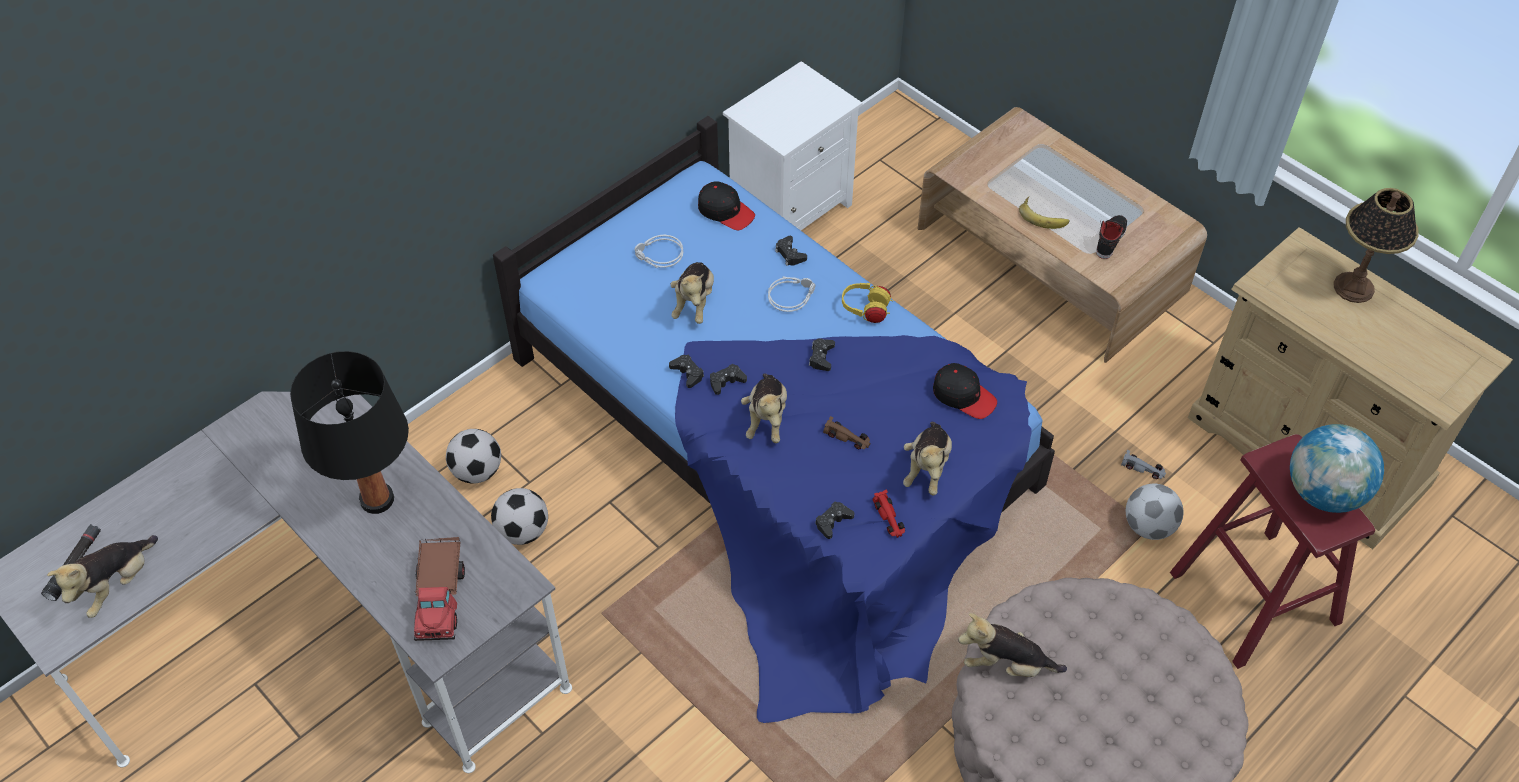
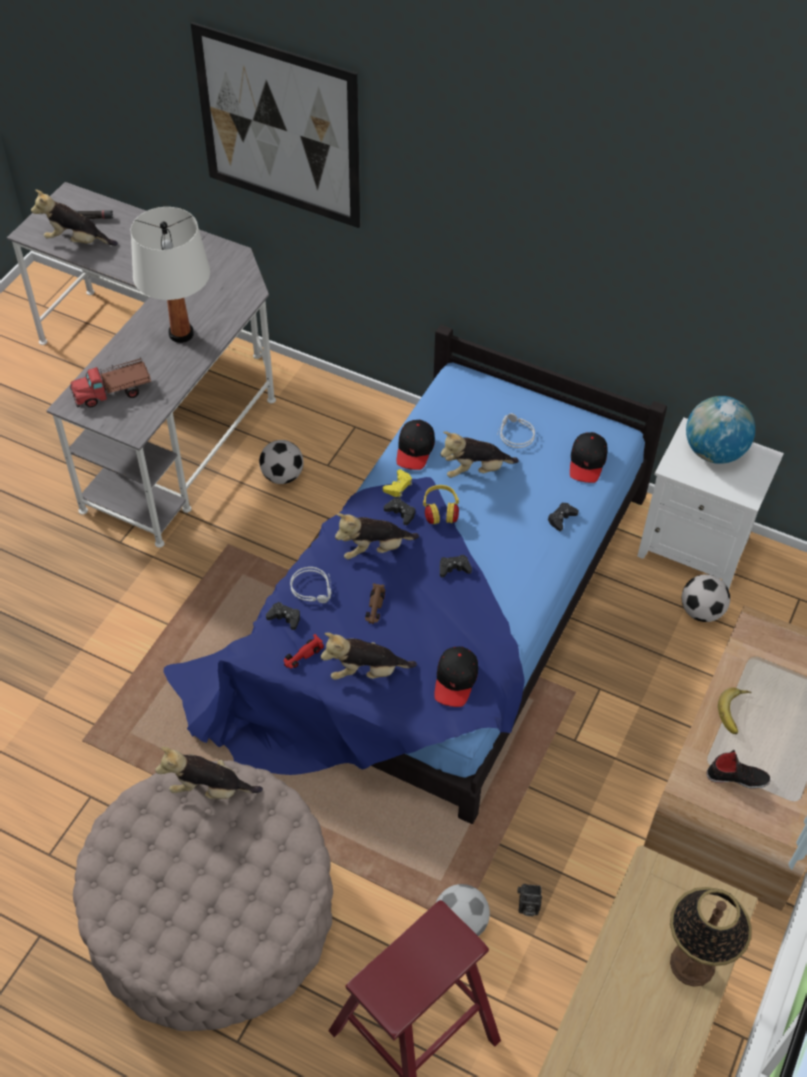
camera: 70 degrees right, 0 degrees up
(246, 215) = (279, 127): none -> picture
(377, 499) = (181, 334): black table lamp -> white table lamp
(477, 471) = (324, 432): football -> football (701, 611)
(641, 344) = (415, 449): none -> black cap
(687, 373) = (398, 486): black game controller -> yellow game controller
(791, 295) = (515, 532): grey headphones -> grey headphones (313, 588)
(866, 310) = (524, 588): yellow headphones -> yellow headphones (440, 512)
(1005, 664) = (209, 789): plush toy -> plush toy turned 75 degrees counterclockwise
(1143, 468) = (527, 906): grey toy car -> camera
(1323, 493) = (420, 980): globe -> globe (713, 452)

